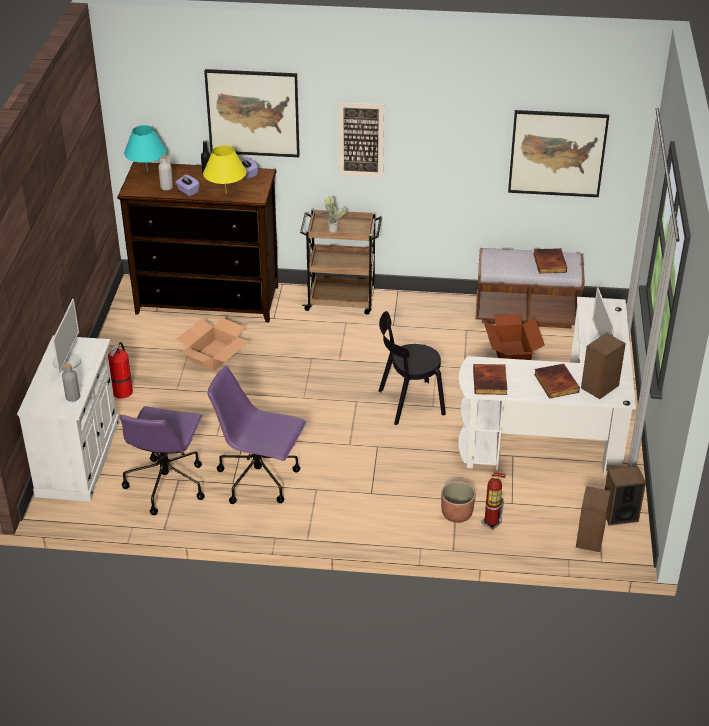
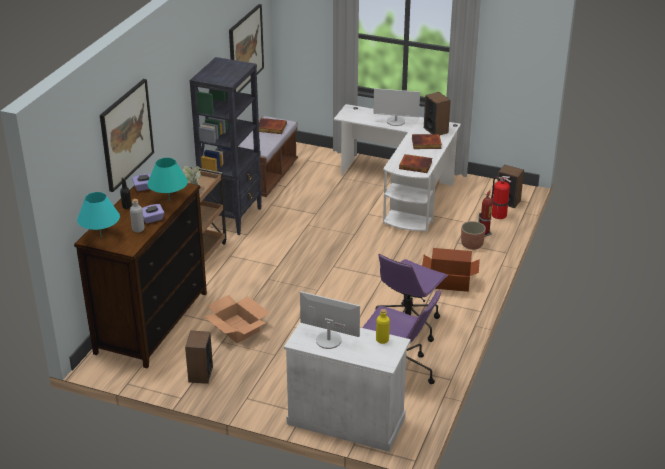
camera: 75 degrees left, 5 degrees down
(73, 397) = (382, 340): grey bottle -> yellow bottle
(123, 391) = (262, 386): fire extinguisher -> fire extinguisher (498, 214)
(226, 193) = (169, 201): yellow table lamp -> turquoise table lamp
(361, 139) = (175, 111): picture -> none
(408, 403) = (346, 244): black chair -> none
(424, 308) = (232, 217): none -> black bookcase
(511, 356) = (312, 193): cardboard box -> cardboard box (449, 283)
(619, 515) = (489, 187): speaker -> speaker (200, 374)

